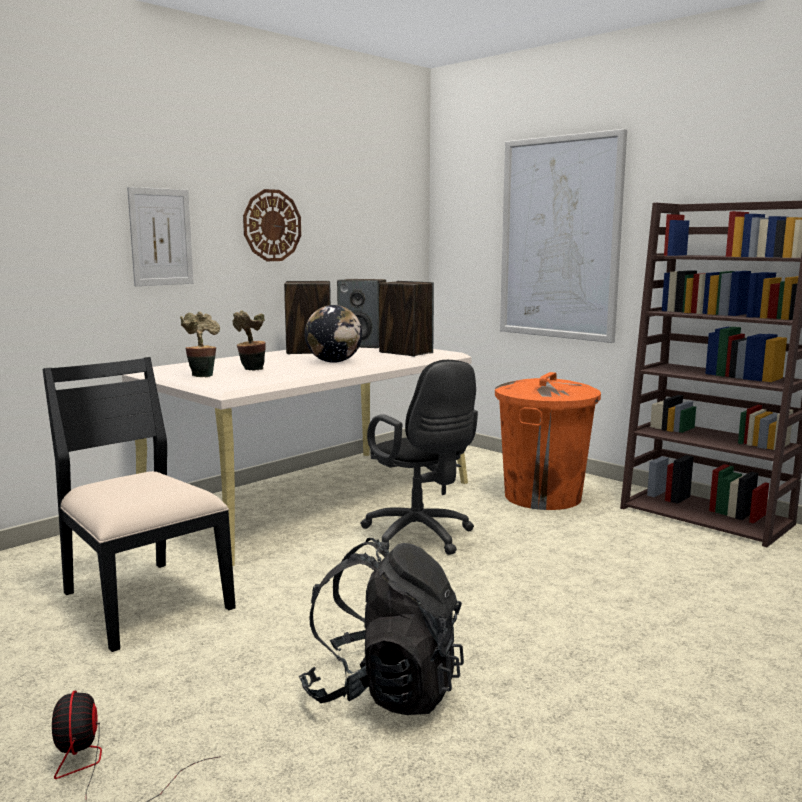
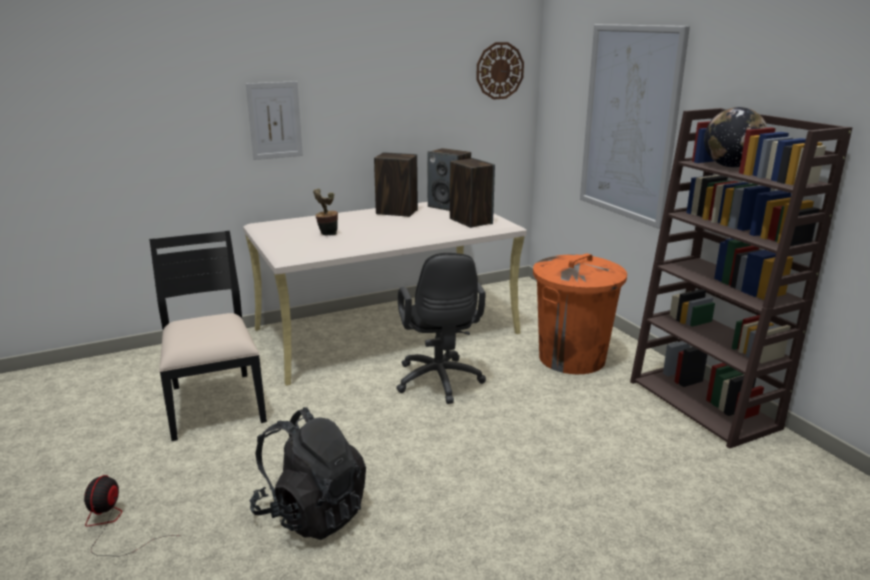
camera: 20 degrees right, 10 degrees up
(202, 375) = (287, 237): potted plant -> none
(272, 225) = (374, 104): wall clock -> wall clock (499, 71)
(334, 362) = (399, 229): globe -> globe (731, 166)

